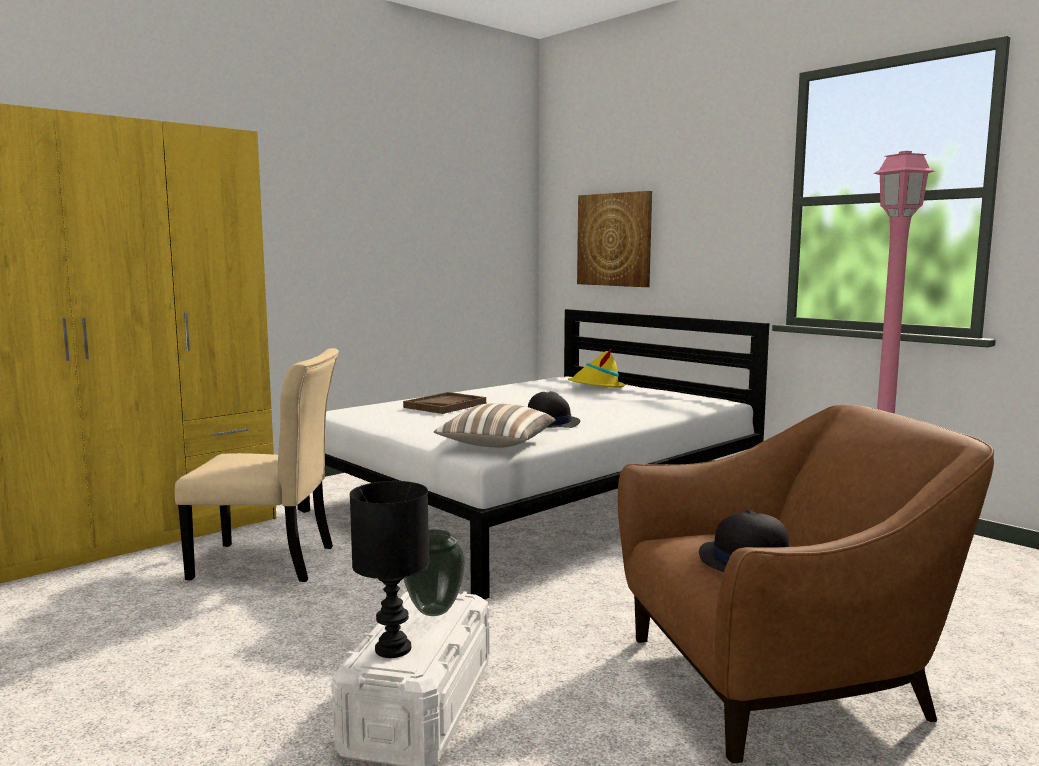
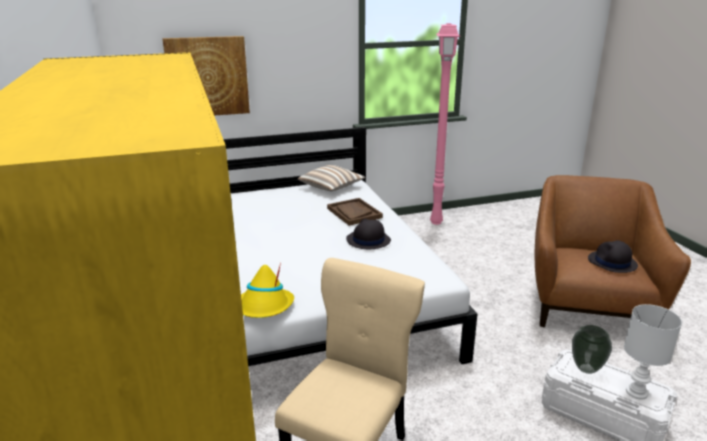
camera: 65 degrees left, 15 degrees up
(394, 648) = (636, 392): black table lamp -> white table lamp
(445, 405) = (269, 262): brown tray -> brown tray (354, 213)
(496, 445) = (420, 270): pillow -> pillow (332, 187)
(596, 387) = (266, 200): yellow hat -> yellow hat (265, 307)

